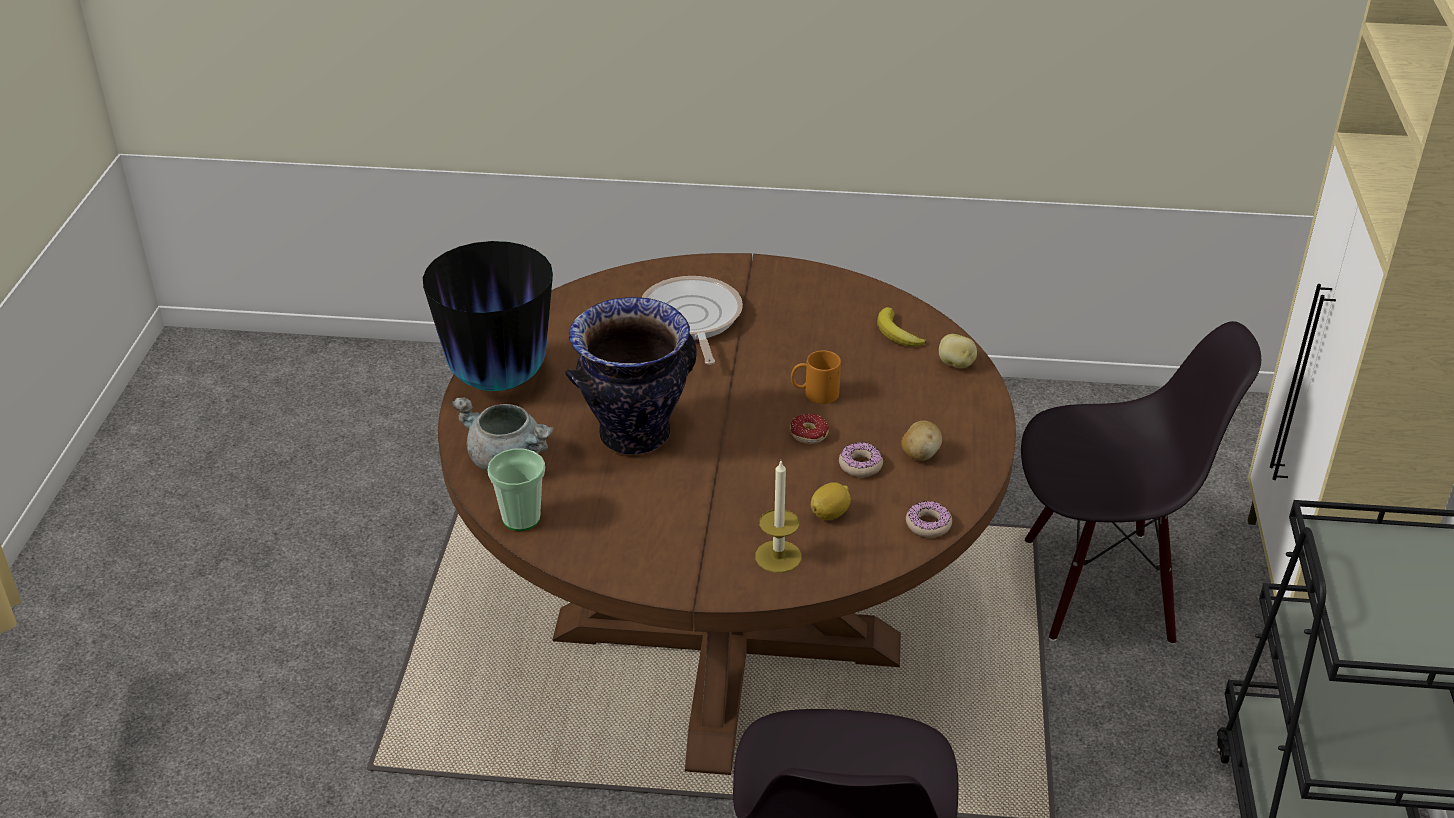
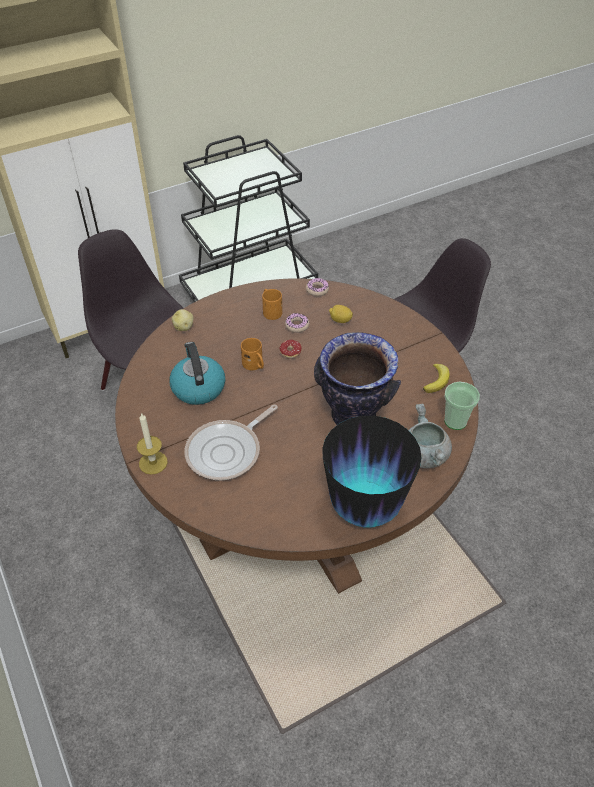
camera: 125 degrees left, 10 degrees up
(778, 556) = (384, 323): candle -> candle (153, 462)
(821, 335) = (198, 387): none -> kettle
(897, 333) = (171, 359): banana -> banana (437, 380)
(920, 454) = (270, 310): potato -> orange mug

